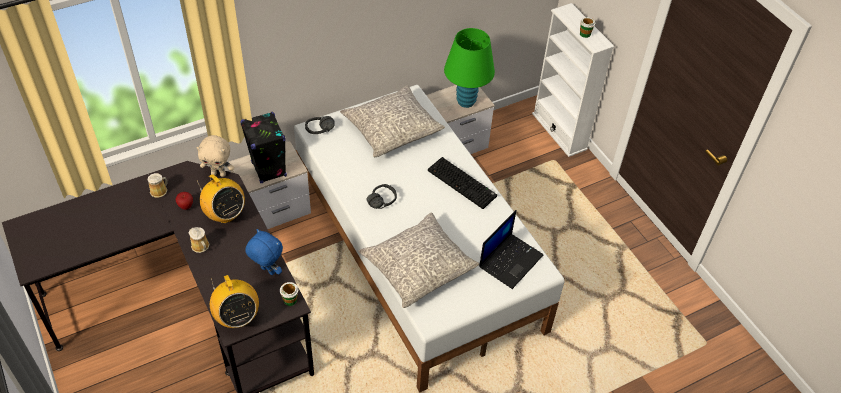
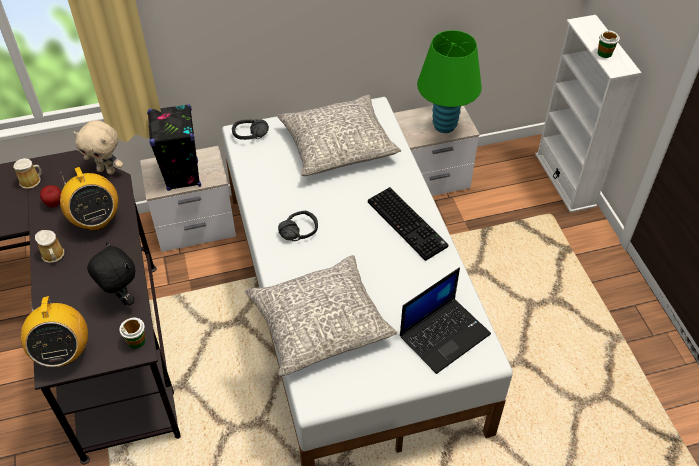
camera: 15 degrees right, 0 degrees up
(267, 271) = (121, 298): blue plush toy -> black plush toy

